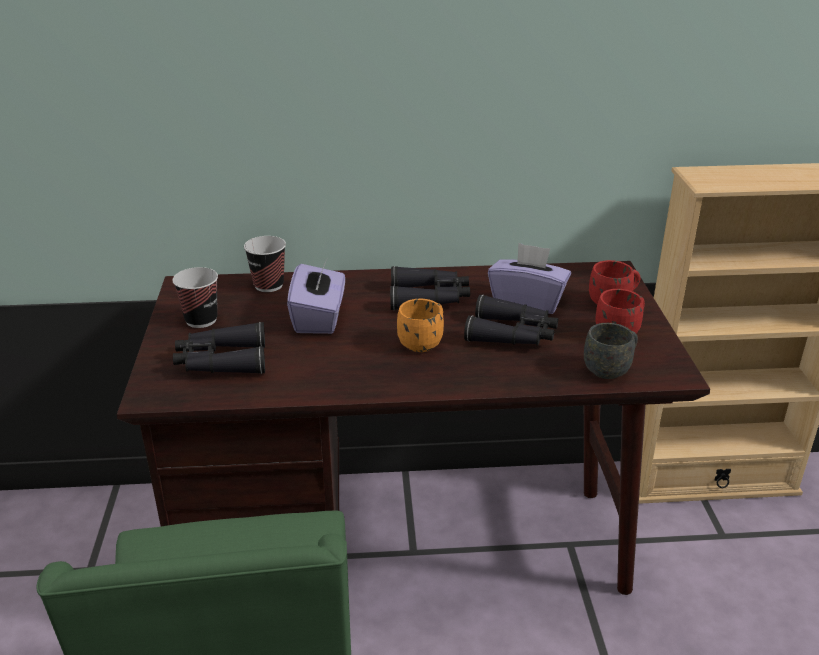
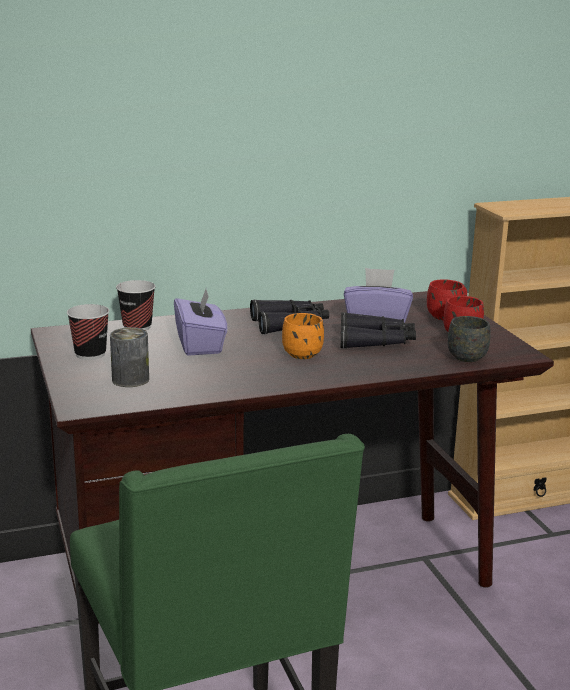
camera: 15 degrees left, 10 degrees down
(221, 361) = (130, 379): black binoculars -> can

